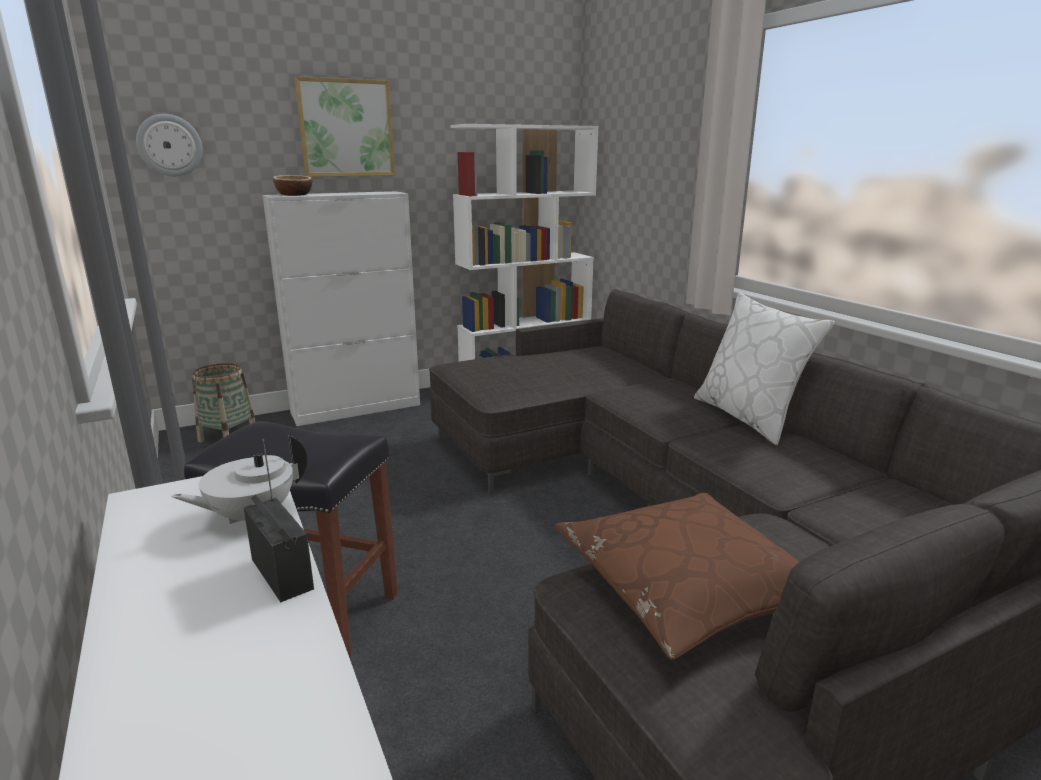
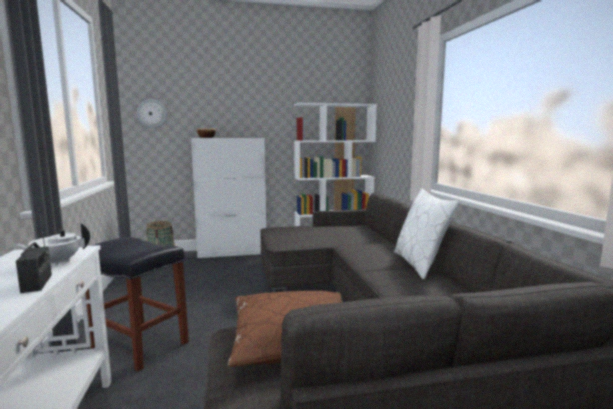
camera: 15 degrees right, 10 degrees down
(346, 128) = (238, 106): picture -> none

